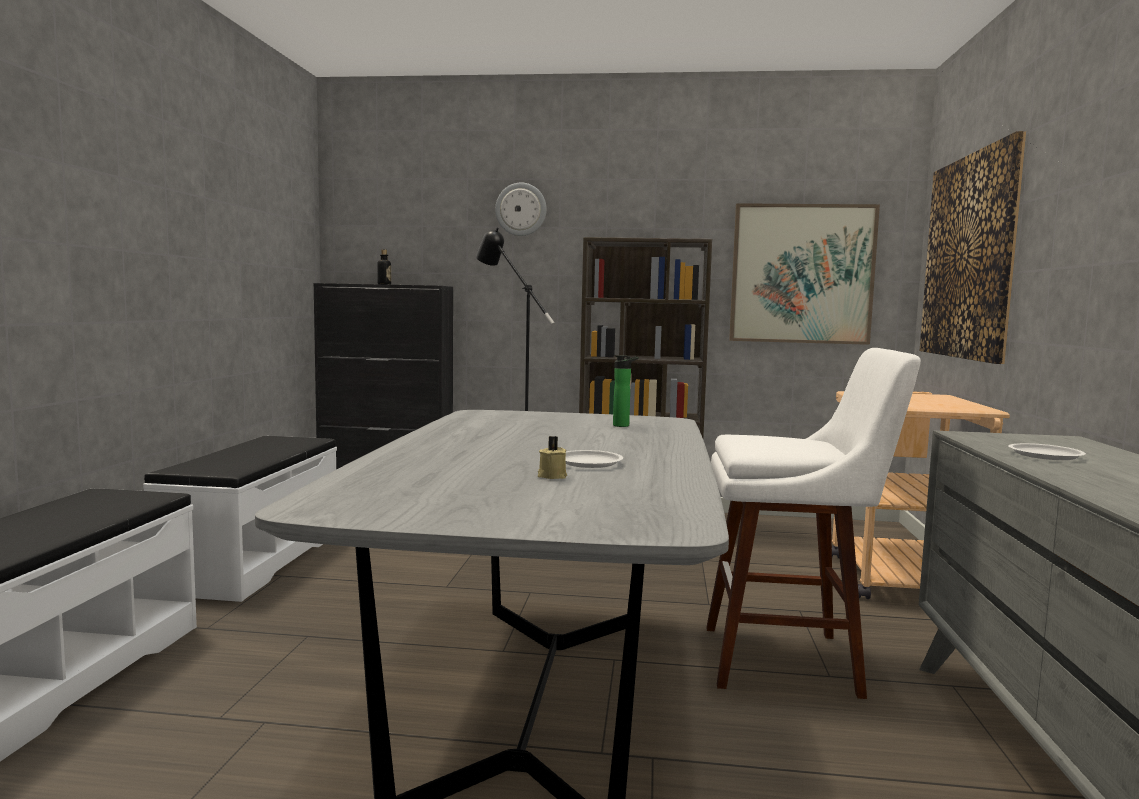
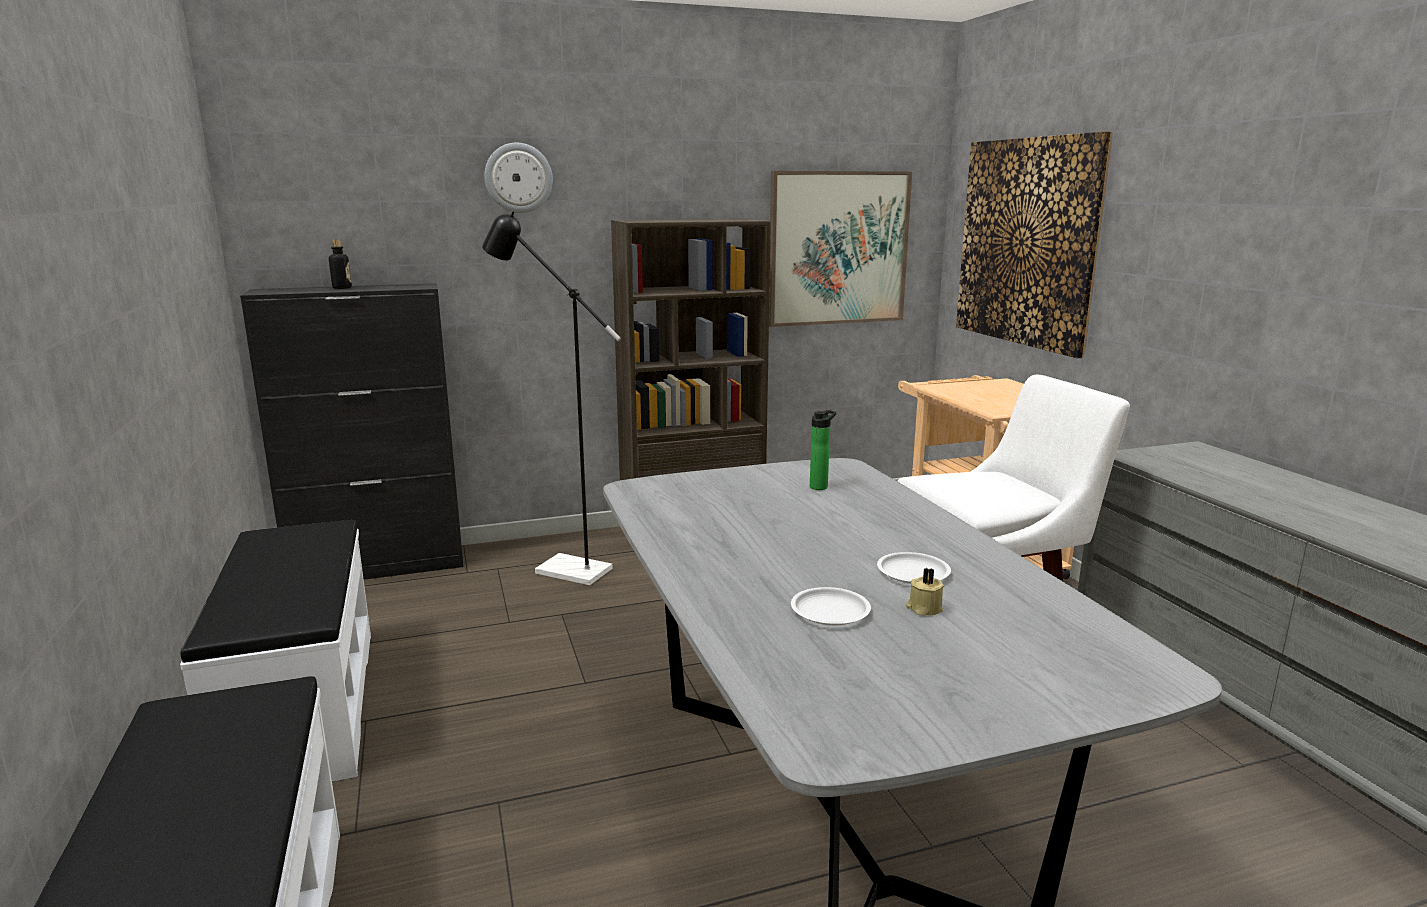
camera: 25 degrees left, 10 degrees up
(1044, 456) = (1231, 484): white plate -> white plate (829, 611)

